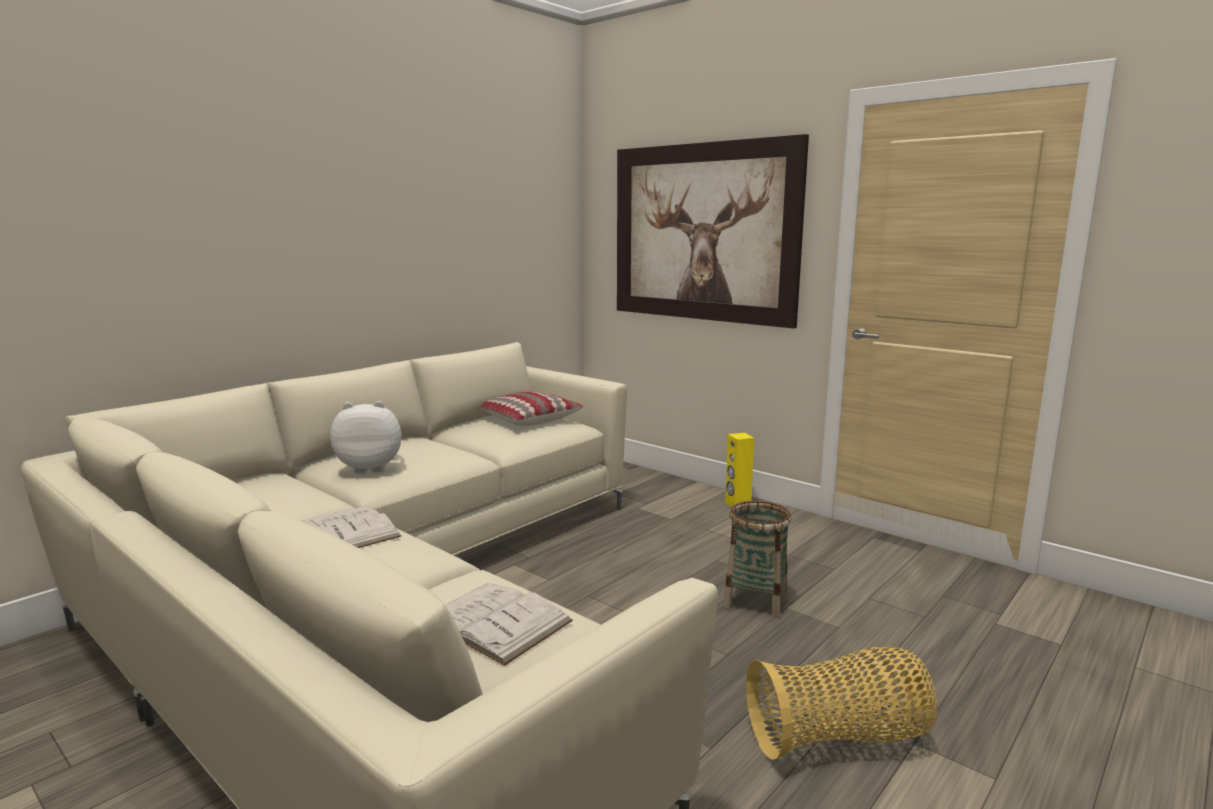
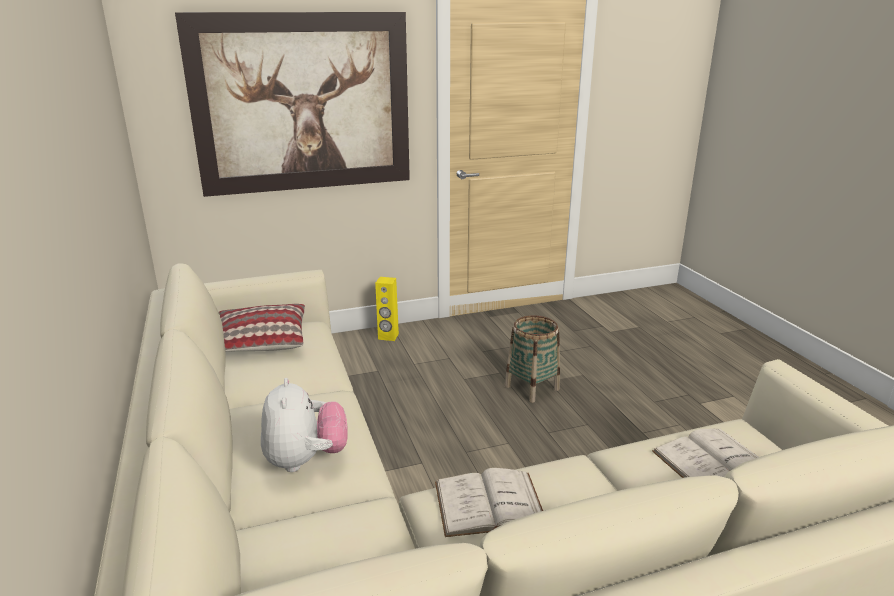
camera: 60 degrees left, 10 degrees up
(370, 468) = (305, 460): plush toy -> plush toy turned 150 degrees clockwise
(839, 738) = (687, 422): basket -> none

